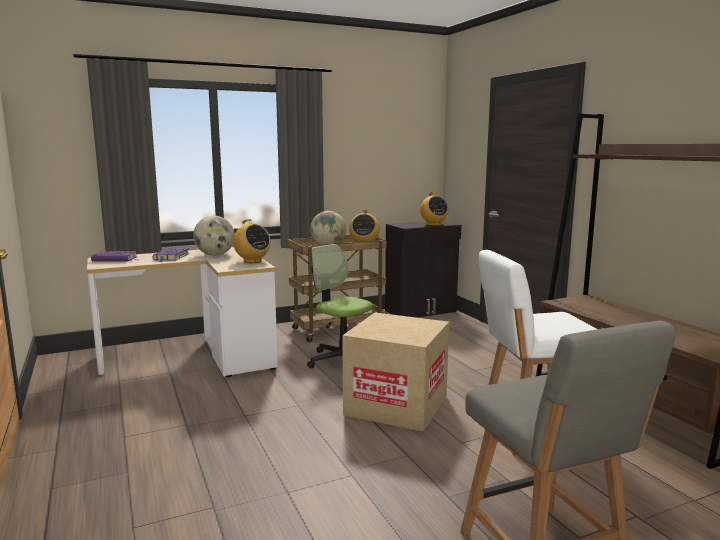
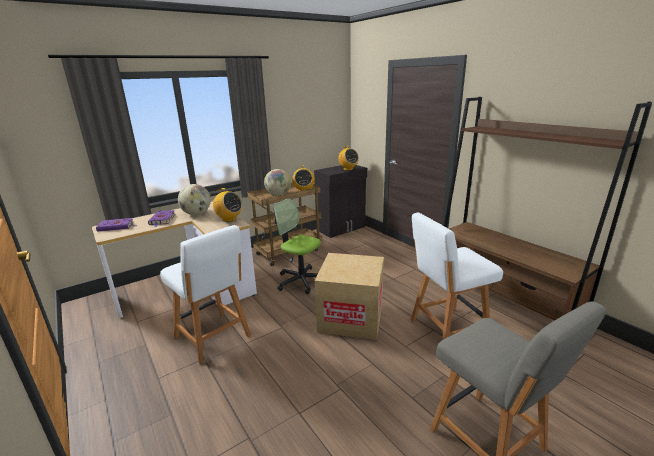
camera: 10 degrees left, 10 degrees up
(206, 406) = (214, 338): none -> white chair

